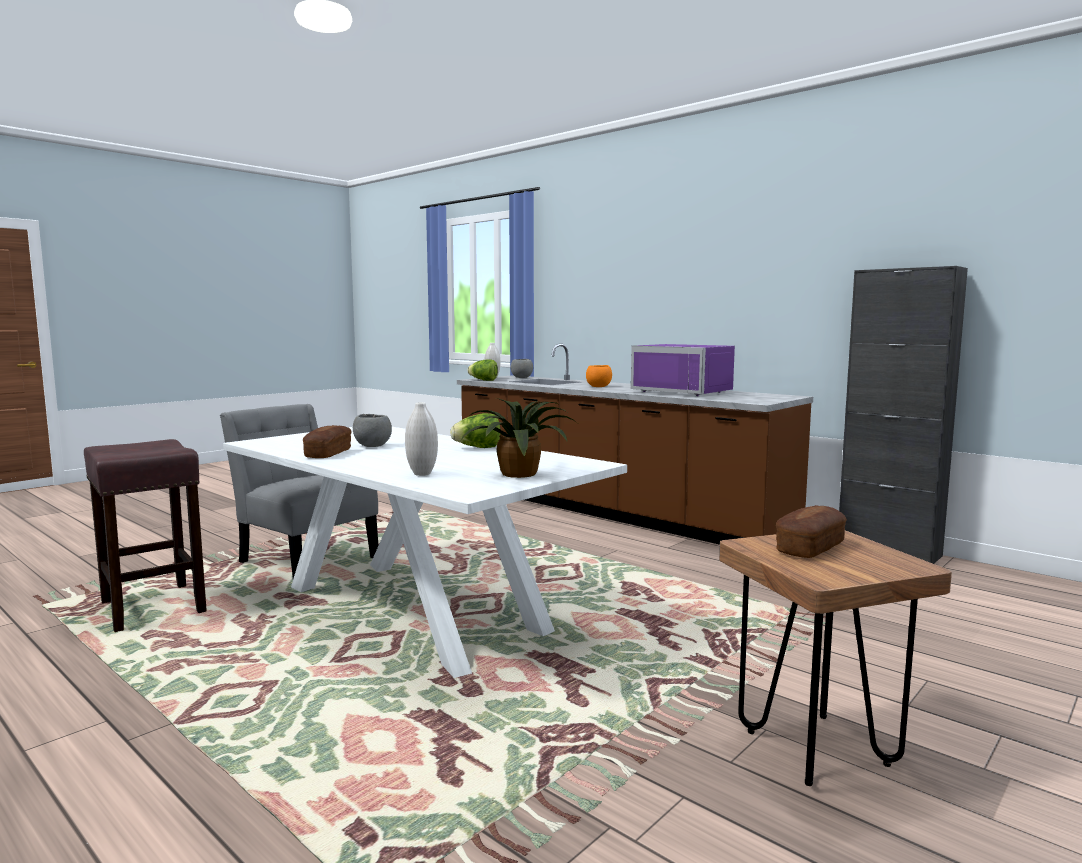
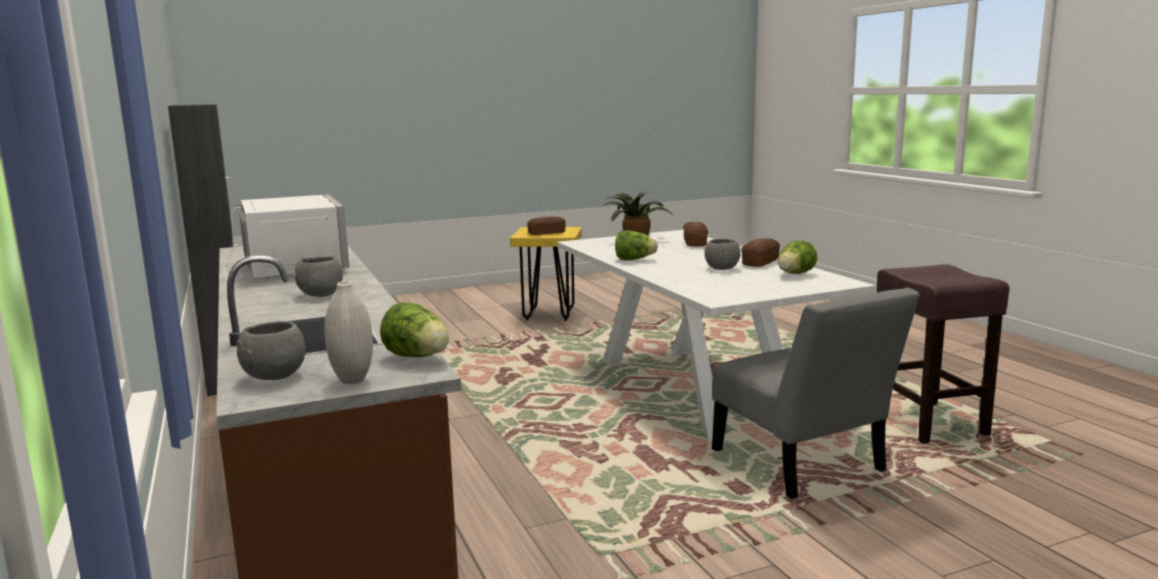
camera: 155 degrees left, 5 degrees up
(296, 445) = (795, 274): none -> lettuce
(422, 474) = (695, 243): white vase -> bread
(598, 386) = (321, 295): orange bowl -> grey bowl
(685, 392) = (286, 267): purple microwave -> white microwave
(816, 748) = (549, 314): brown stool -> yellow stool

